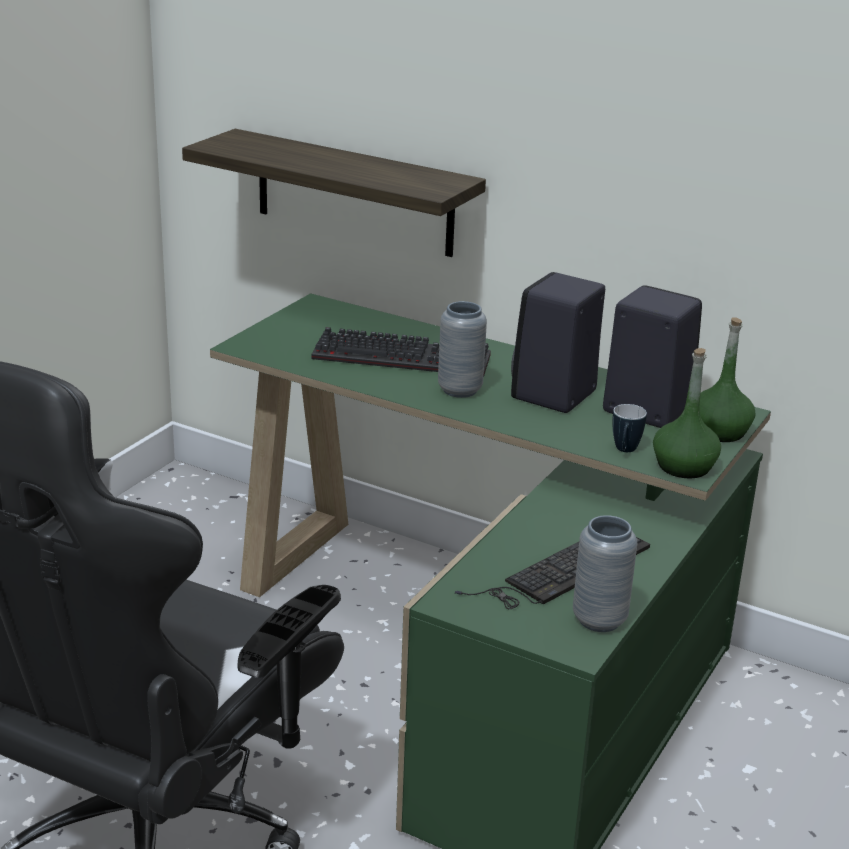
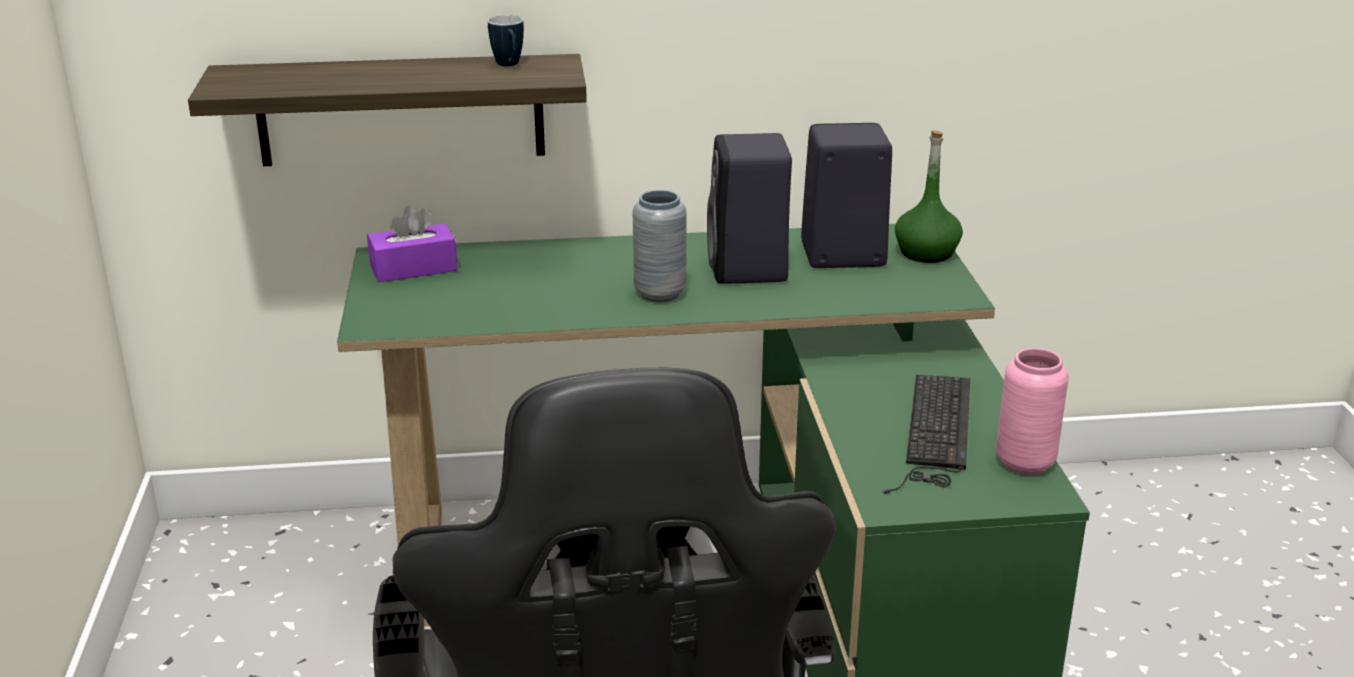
camera: 35 degrees left, 0 degrees up
(323, 318) = (413, 268): none -> purple tissue box
(405, 356) = (557, 279): keyboard -> none
(599, 620) = (1025, 462): grey vase -> pink vase
(624, 451) = (883, 297): mug -> mug (509, 65)
(683, 467) = (947, 293): green bottle -> none

